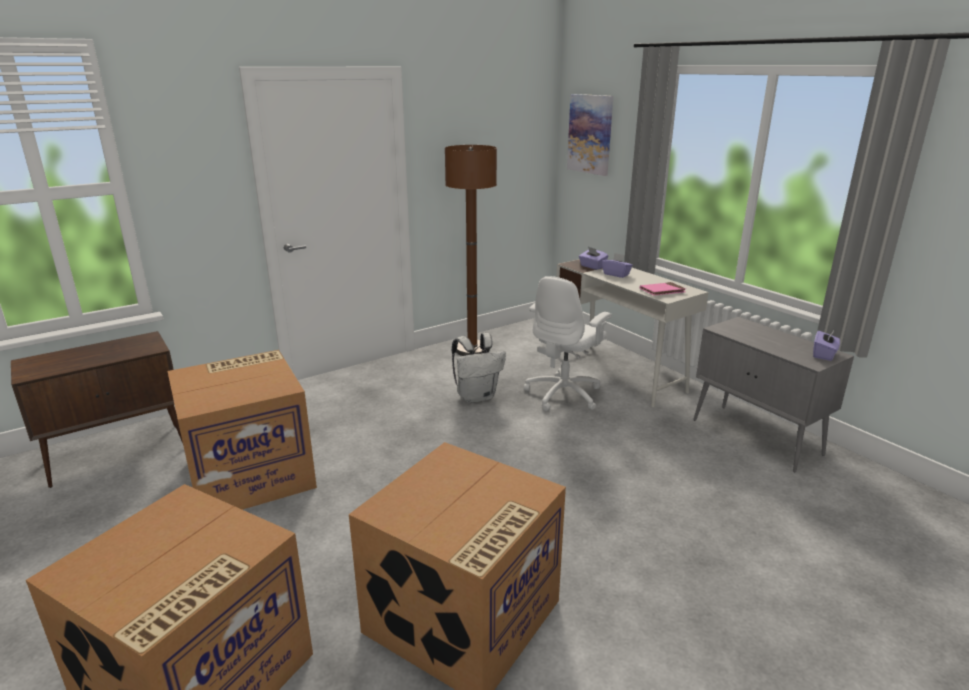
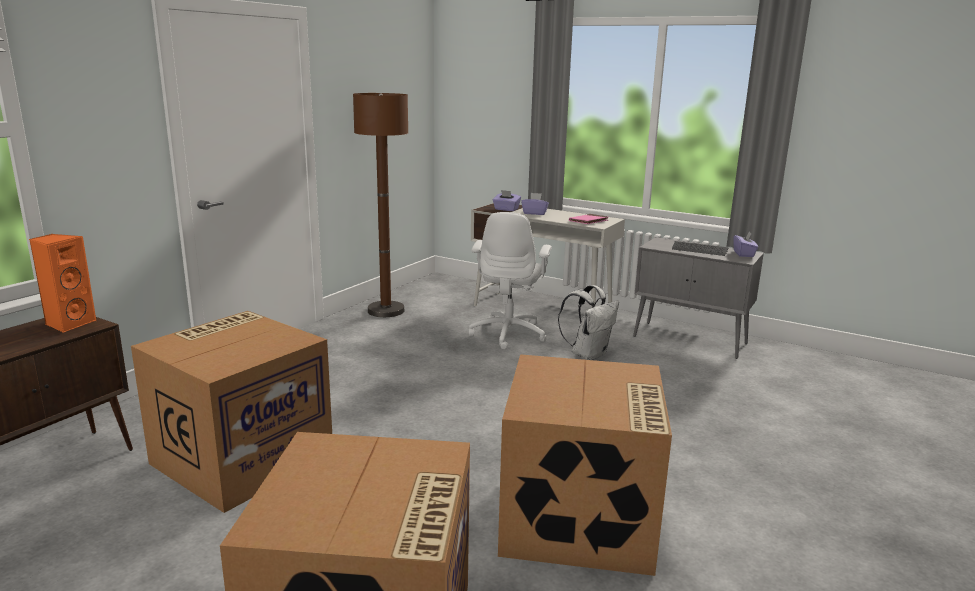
camera: 25 degrees left, 5 degrees down
(140, 344) = (69, 324): none -> orange speaker
(477, 396) = (428, 348): white backpack -> white backpack (588, 354)
(590, 134) = (475, 85): picture -> none
(772, 341) = (699, 250): none -> keyboard

